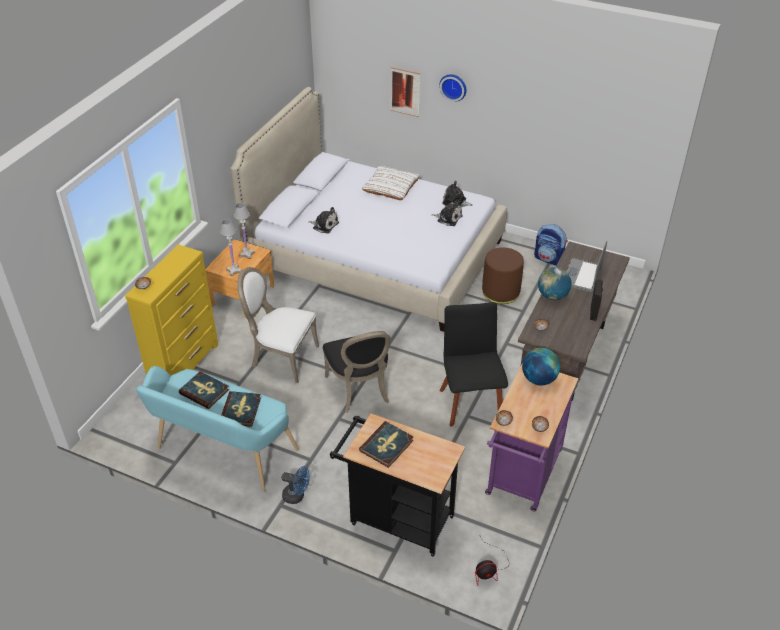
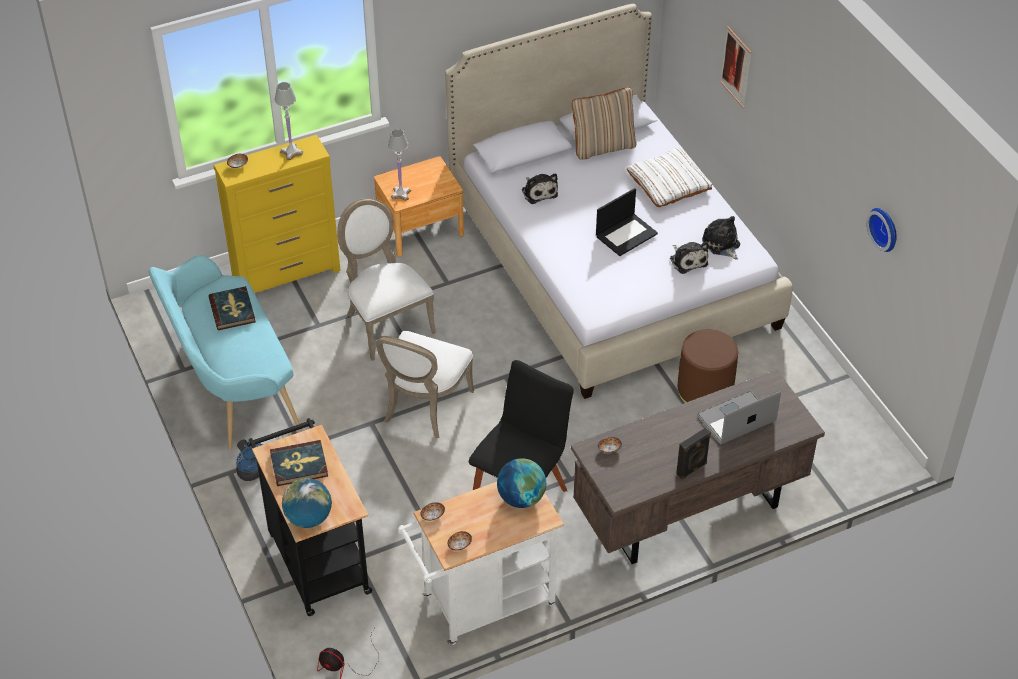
camera: 40 degrees right, 5 degrees up
(241, 410) = (244, 350): book -> none
(247, 254) = (434, 181): white table lamp -> white table lamp (291, 152)
(332, 186) = (603, 146): none -> beige pillow
(360, 390) = (424, 407): black chair -> white chair
(401, 222) = (626, 234): none -> laptop
(453, 86) = (778, 90): wall clock -> wall clock (885, 228)
(522, 477) = (481, 604): purple cart -> white cart
(549, 259) = (815, 385): backpack -> none
(552, 296) = (669, 422): globe -> globe (308, 518)

